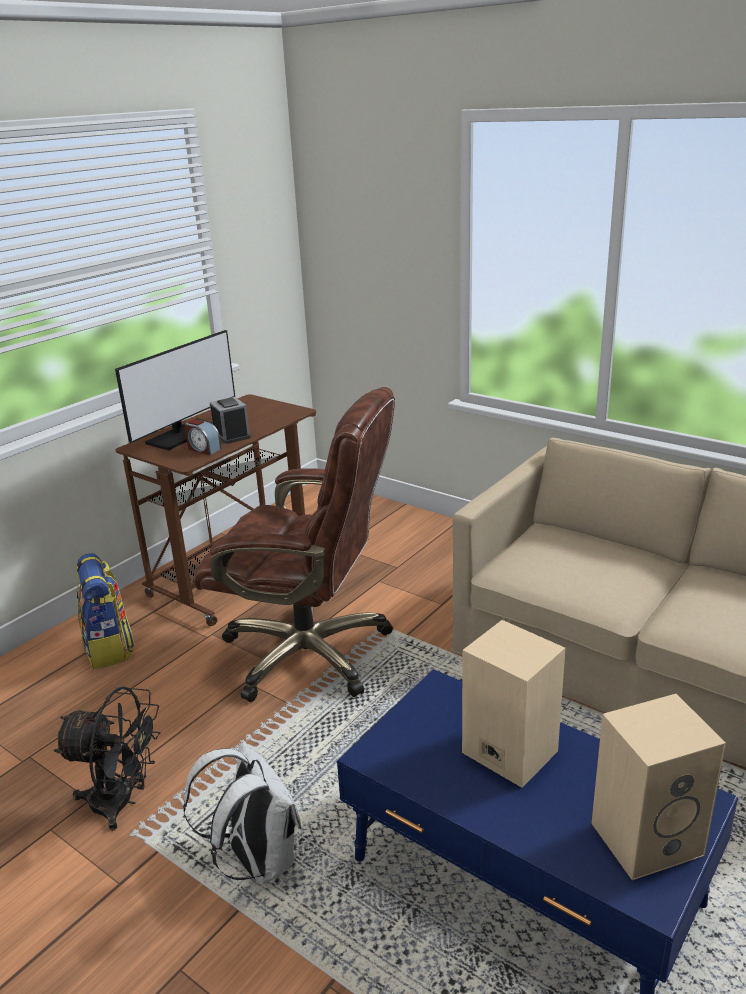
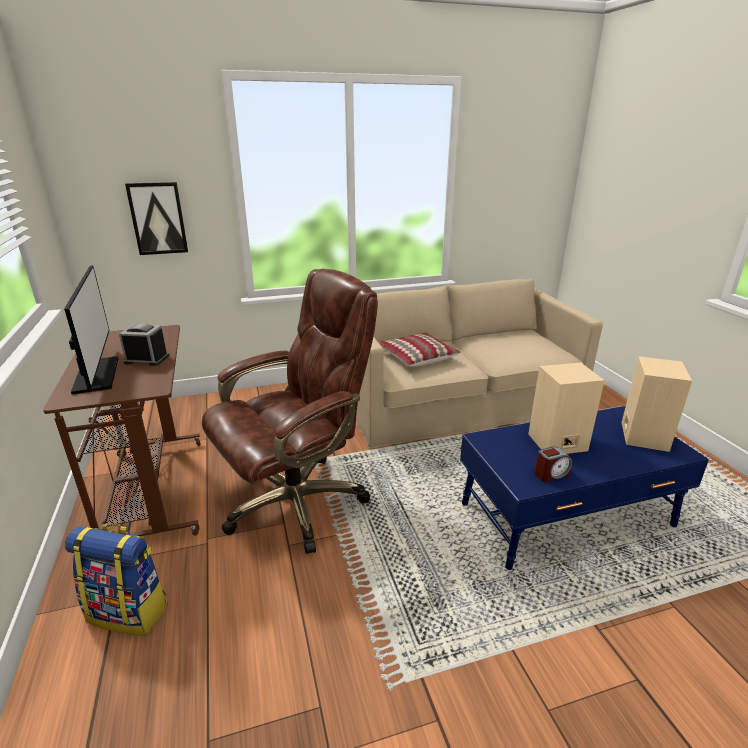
camera: 55 degrees left, 0 degrees up
(122, 802) = (346, 681): black fan -> none
(203, 449) = (145, 375): alarm clock -> alarm clock (551, 474)
(256, 860) = (474, 619): white backpack -> none
(381, 283) = (158, 218): none -> picture
(576, 559) = (416, 357): none -> pillow

